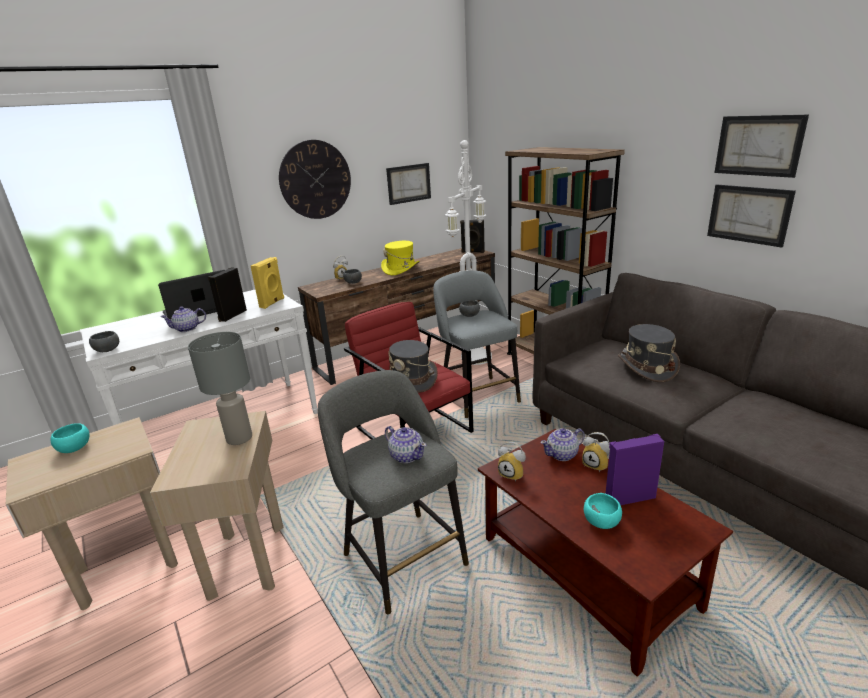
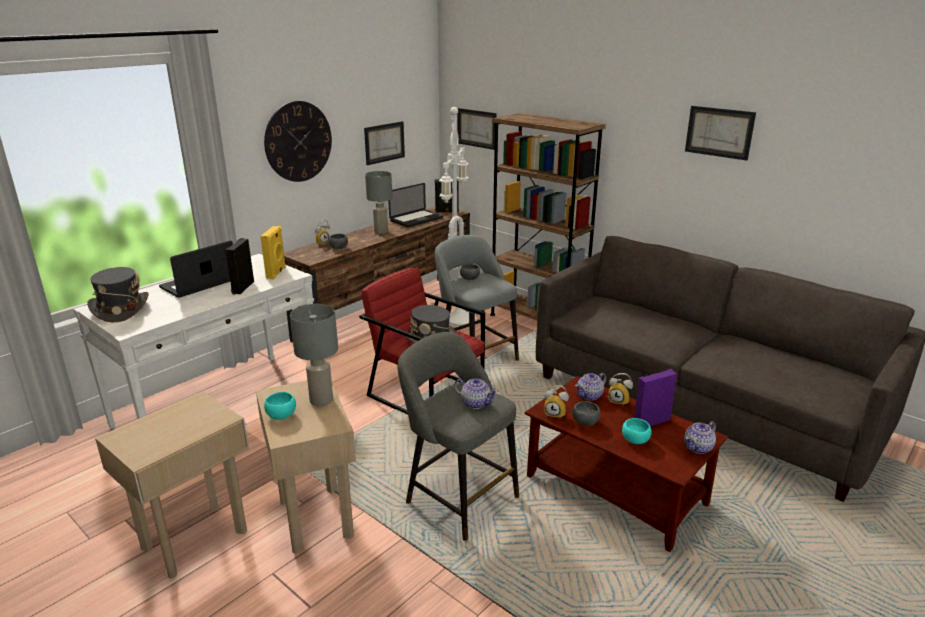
camera: 15 degrees left, 0 degrees up
(75, 448) = (160, 422): turquoise bowl -> turquoise bowl (281, 415)
(107, 350) = (133, 329): grey bowl -> grey bowl (585, 423)
(187, 329) = (204, 303): teapot -> teapot (698, 447)
(401, 269) = (381, 232): yellow hat -> grey table lamp
(440, 258) = (416, 219): none -> laptop
(646, 367) = (640, 319): grey hat -> grey hat (120, 309)
(748, 214) = (713, 187): picture -> picture (477, 128)

